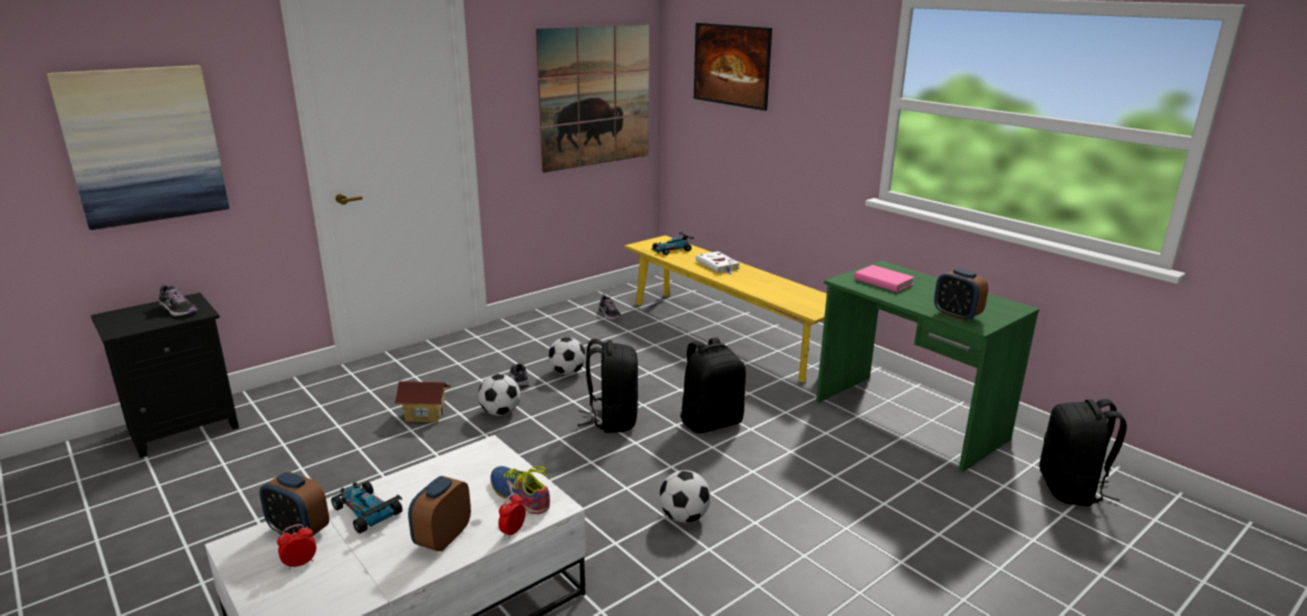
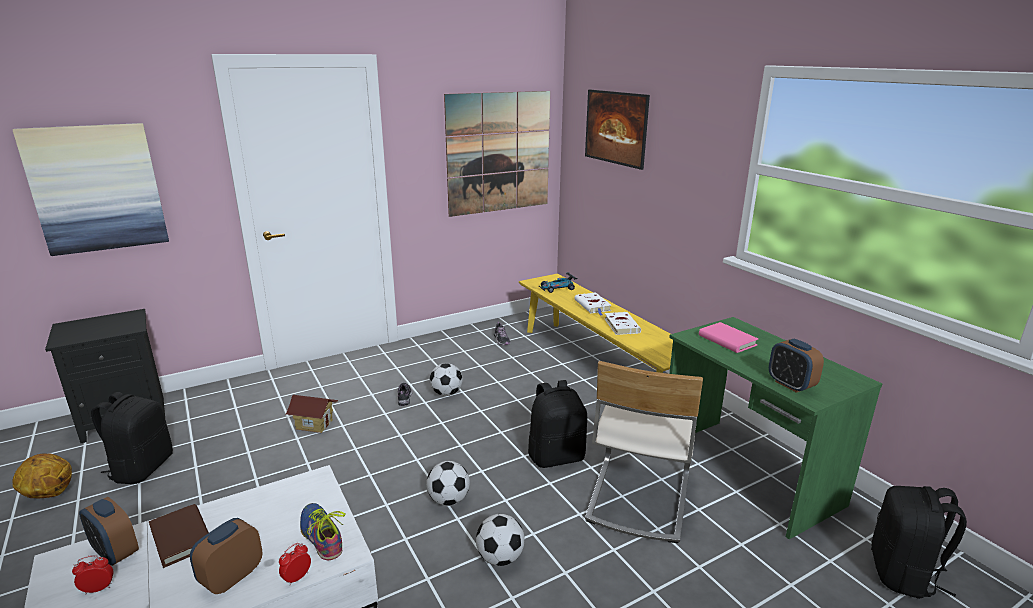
camera: 10 degrees right, 0 degrees up
(130, 512) = (49, 494): none -> basketball
(178, 310) = (118, 324): shoe -> none
(366, 512) = (181, 537): toy car -> brown book
(500, 412) = (376, 428): football -> football (448, 500)
(612, 420) = (468, 445): black backpack -> black backpack (141, 468)
(755, 283) = (621, 325): none -> white book
(806, 451) = (637, 497): none -> beige chair

